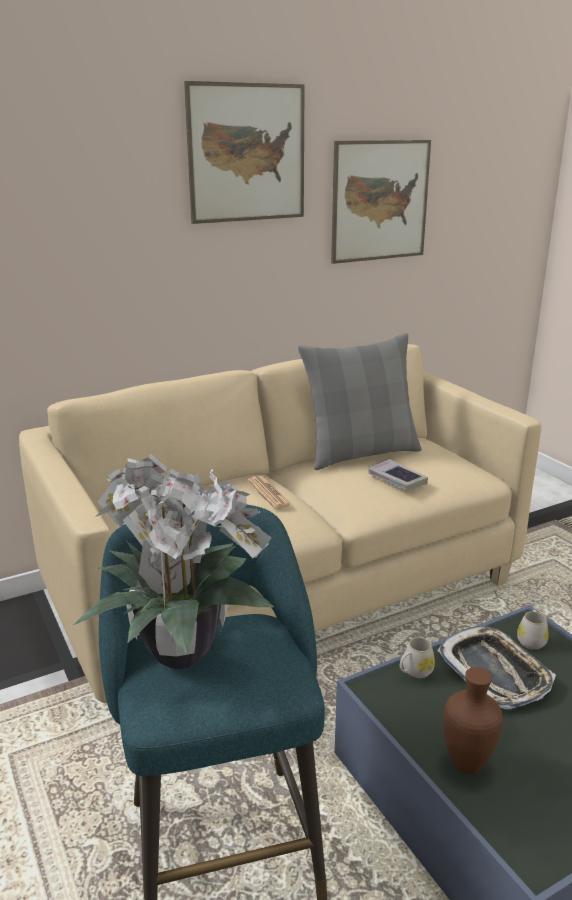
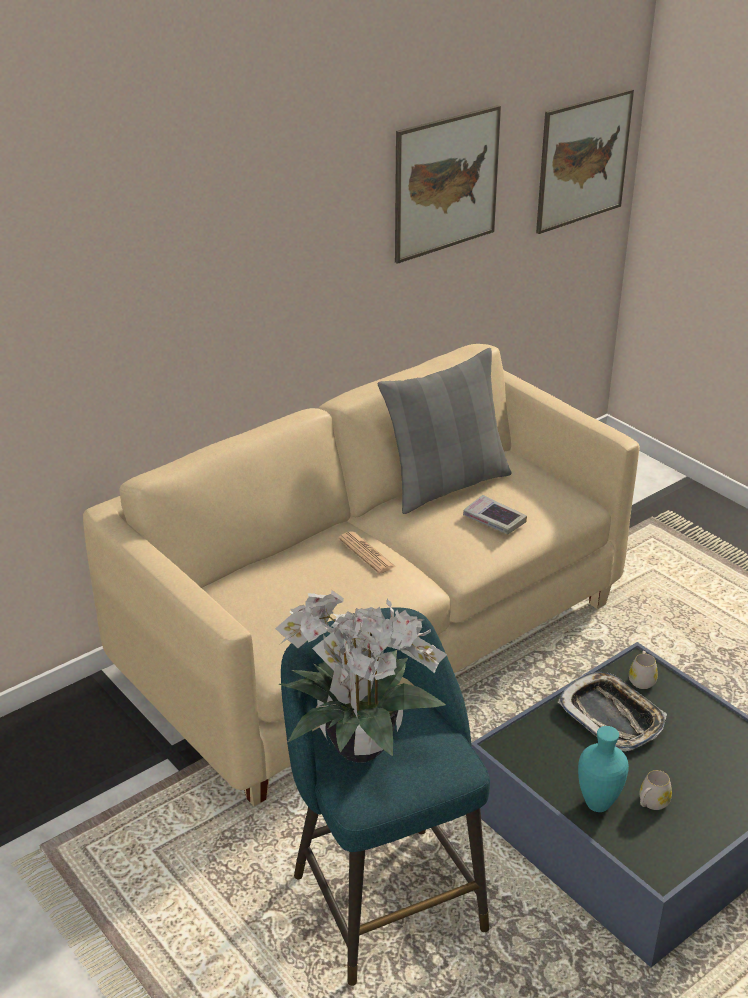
camera: 10 degrees left, 10 degrees up
(247, 153) = (305, 166): picture -> picture (583, 160)
(414, 671) = (539, 725): white mug -> white mug (651, 803)
(468, 765) = (599, 804): brown vase -> turquoise vase

